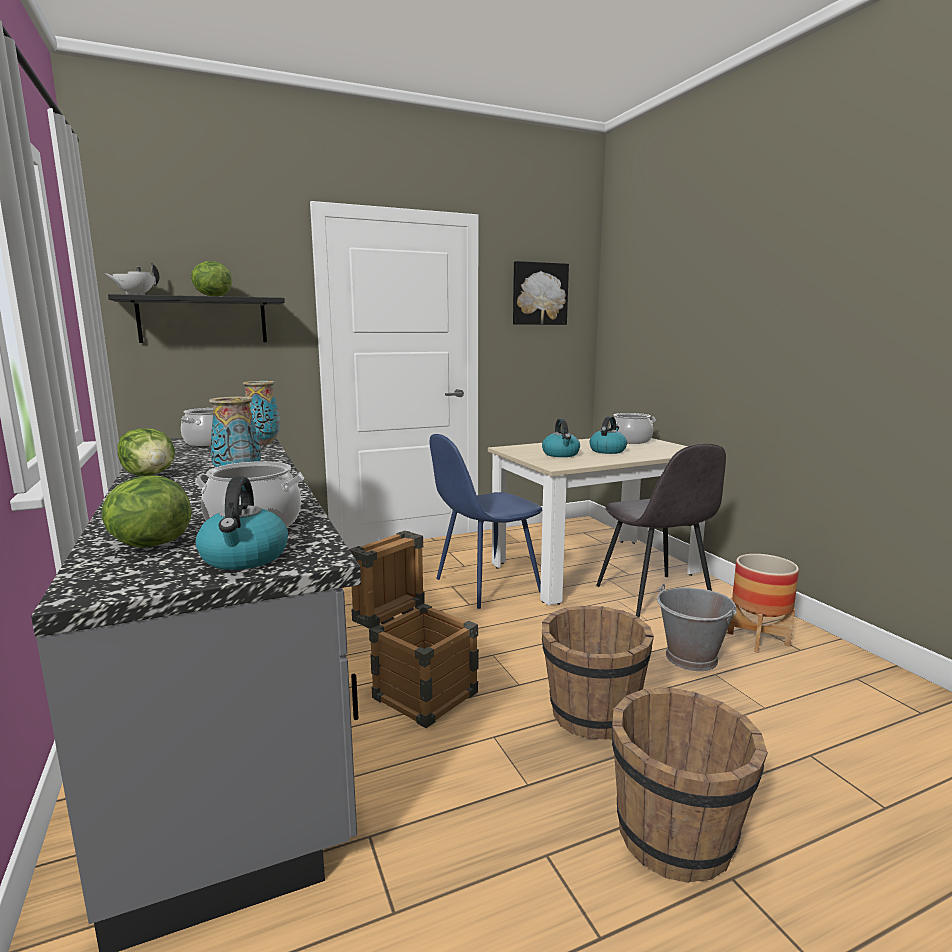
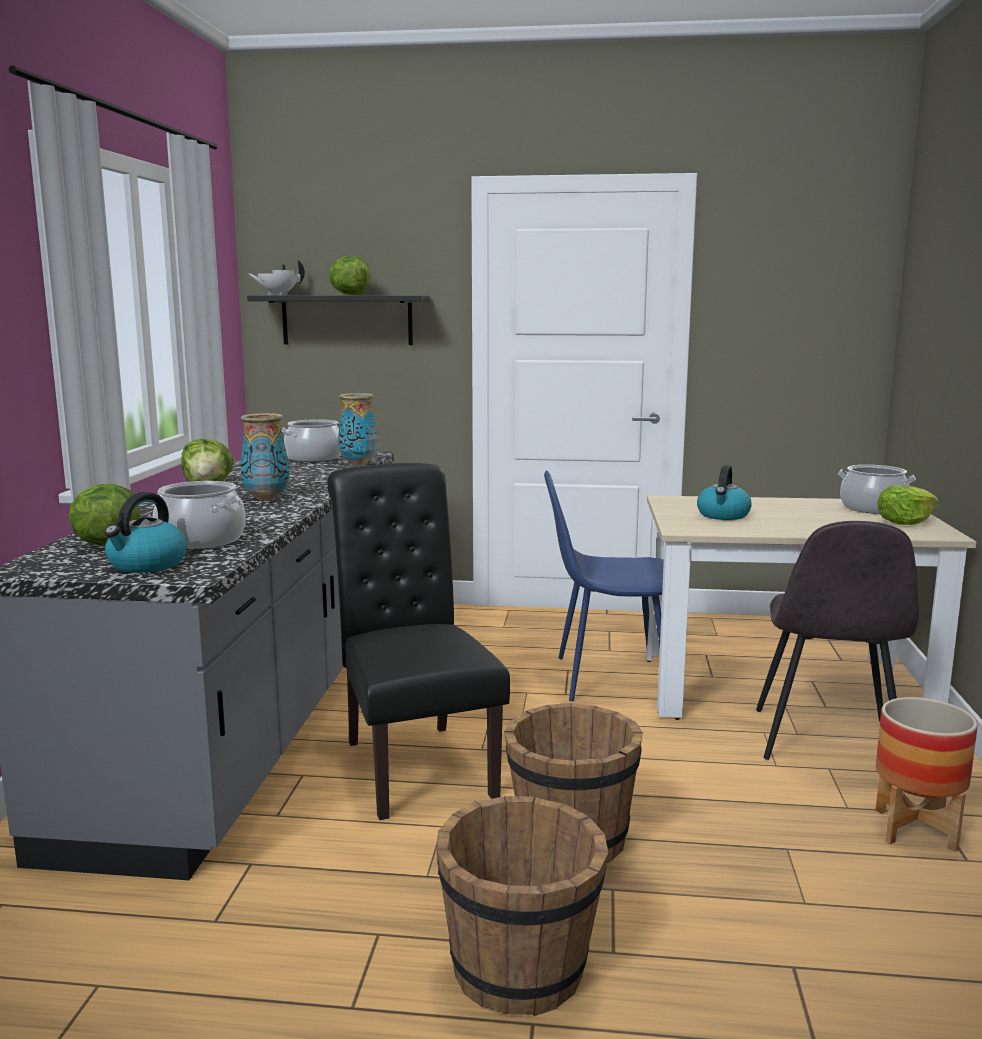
camera: 30 degrees right, 0 degrees up
(416, 690) = (414, 763): crate -> black chair
(539, 294) = (792, 280): picture -> none
(607, 451) = (802, 518): kettle -> none
(662, 446) = (905, 522): none -> lettuce
(692, 658) = (778, 823): grey bucket -> none

